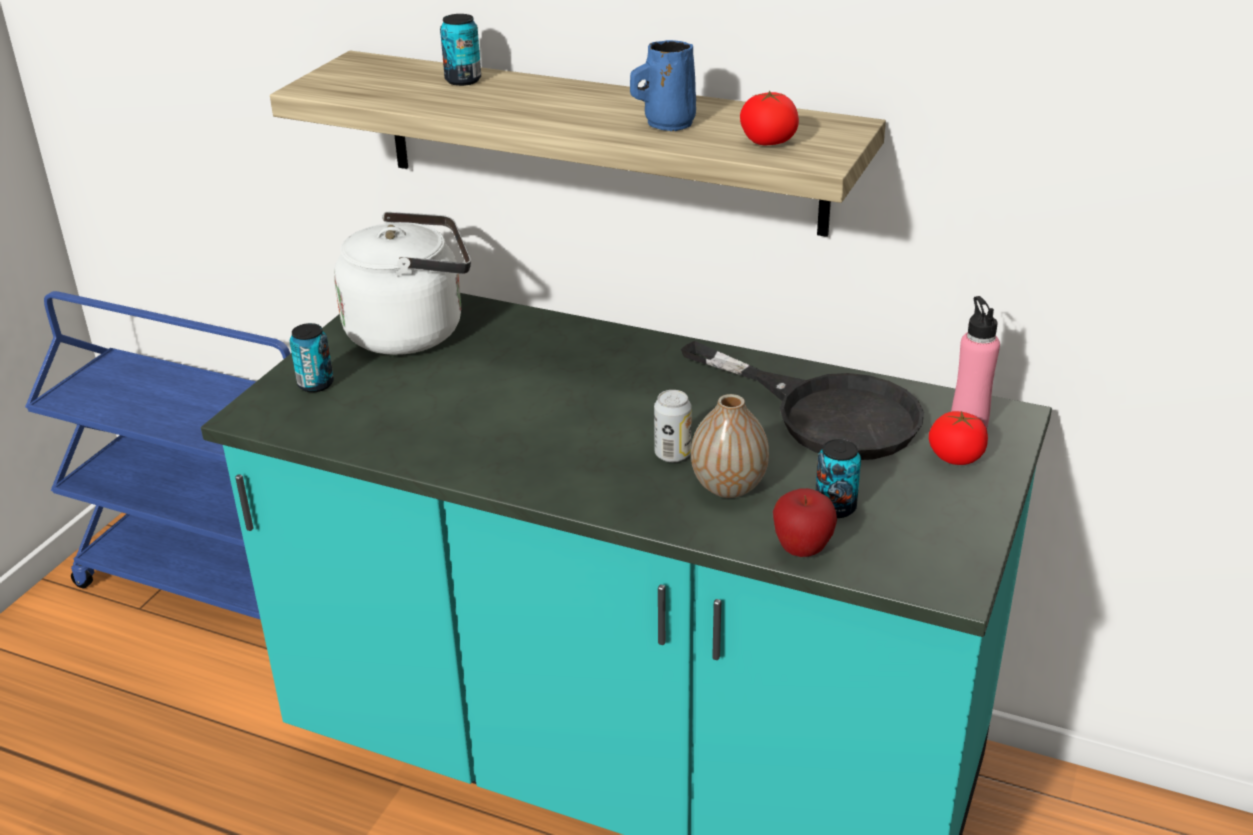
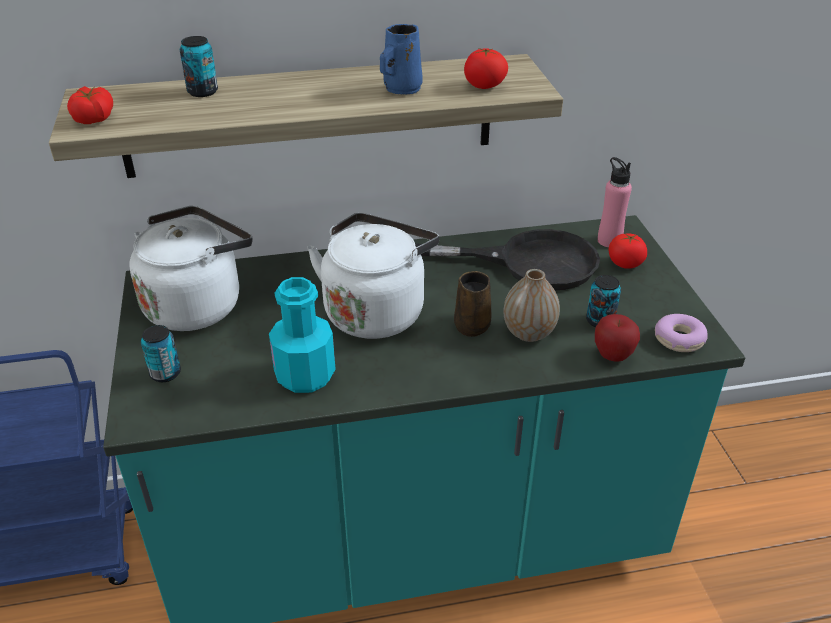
camera: 35 degrees left, 5 degrees up
(333, 82) = (93, 118): none -> tomato
(438, 435) = (305, 375): none -> turquoise bottle
(583, 401) = (376, 311): none -> white kettle
(672, 454) = (473, 325): can -> brown mug
(914, 567) = (679, 340): none -> donut

